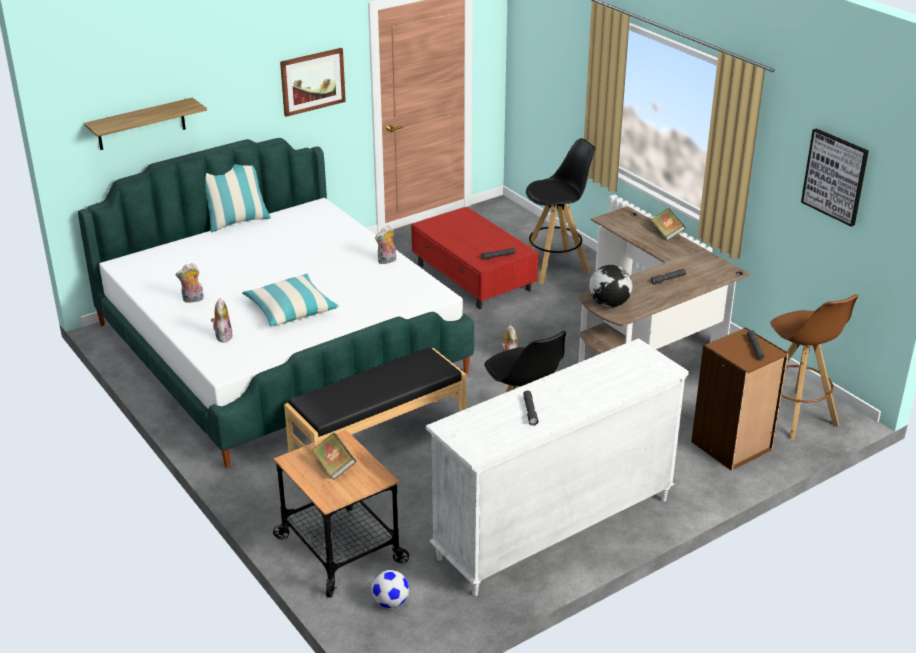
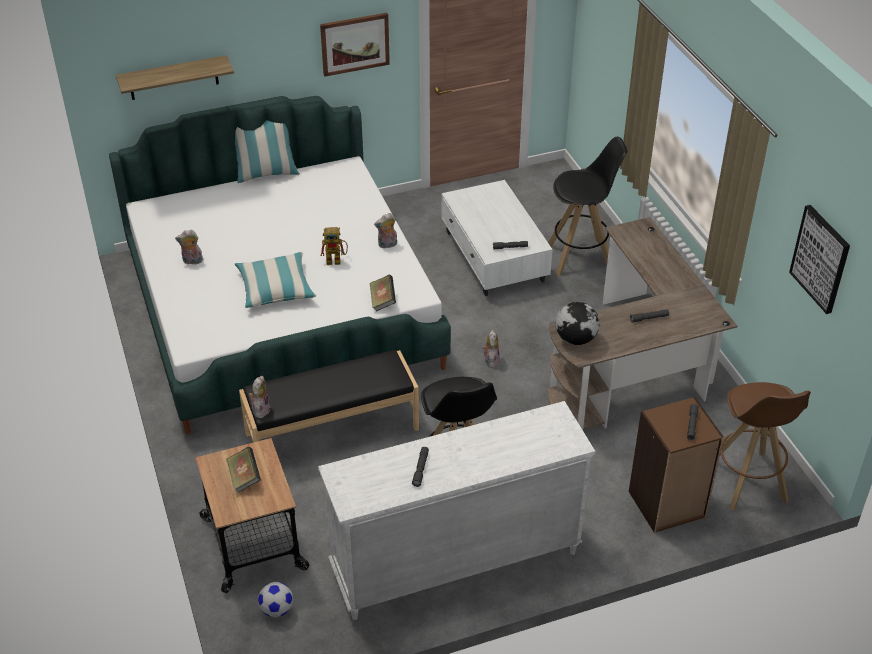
camera: 15 degrees right, 10 degrees up
(222, 336) = (203, 309): plush toy -> plush toy (260, 409)
(342, 279) = (337, 260): none -> toy robot
(473, 278) = (494, 257): red coffee table -> white coffee table
(667, 233) = (674, 259): book -> book (382, 301)

